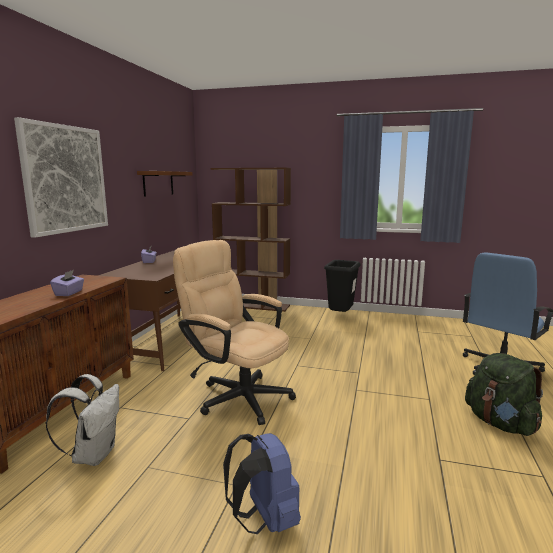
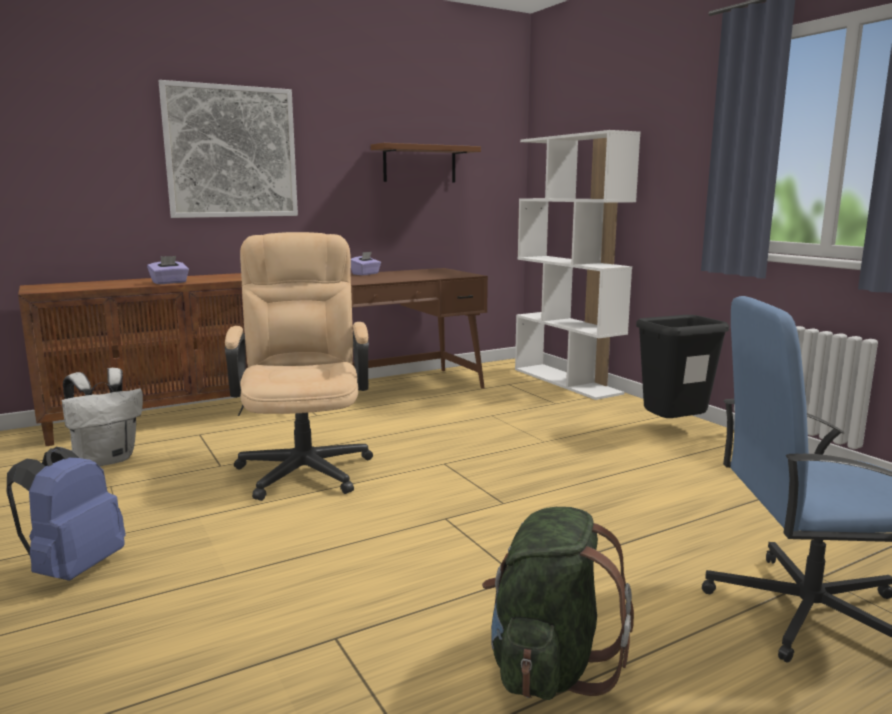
camera: 45 degrees right, 0 degrees up
(253, 305) = (567, 381): brown bookcase -> white bookcase

